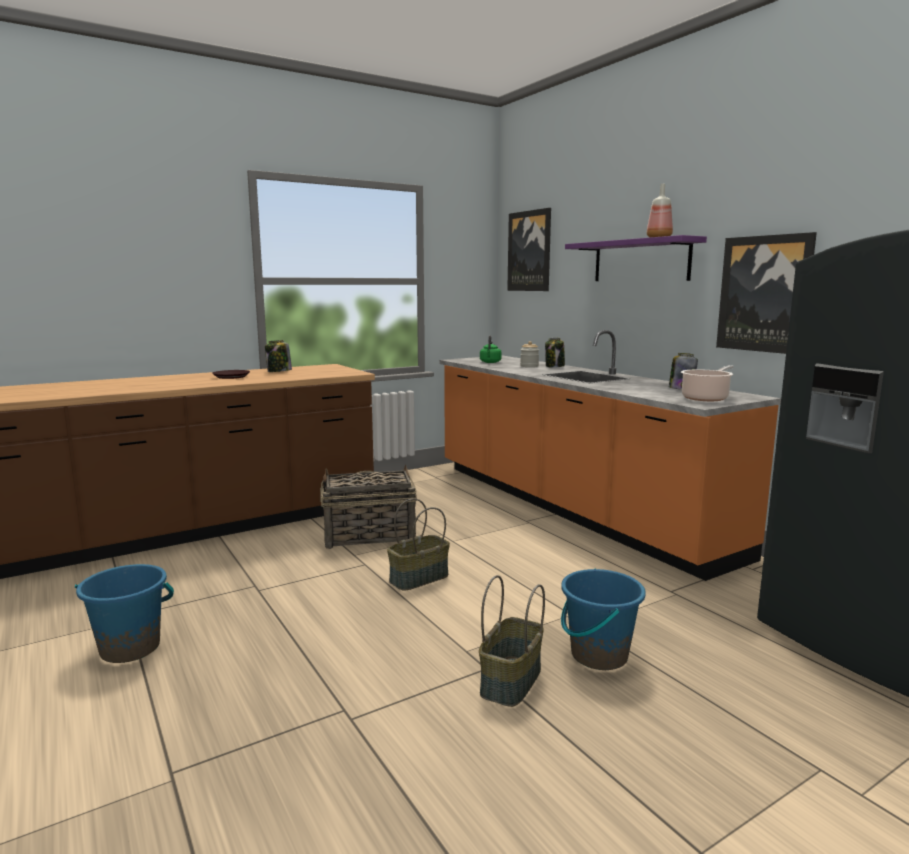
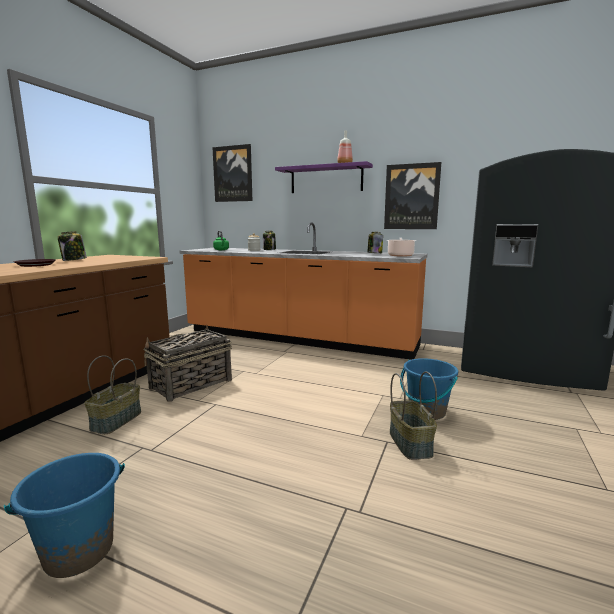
camera: 35 degrees left, 0 degrees up
(419, 579) = (268, 402): basket -> basket (117, 421)

